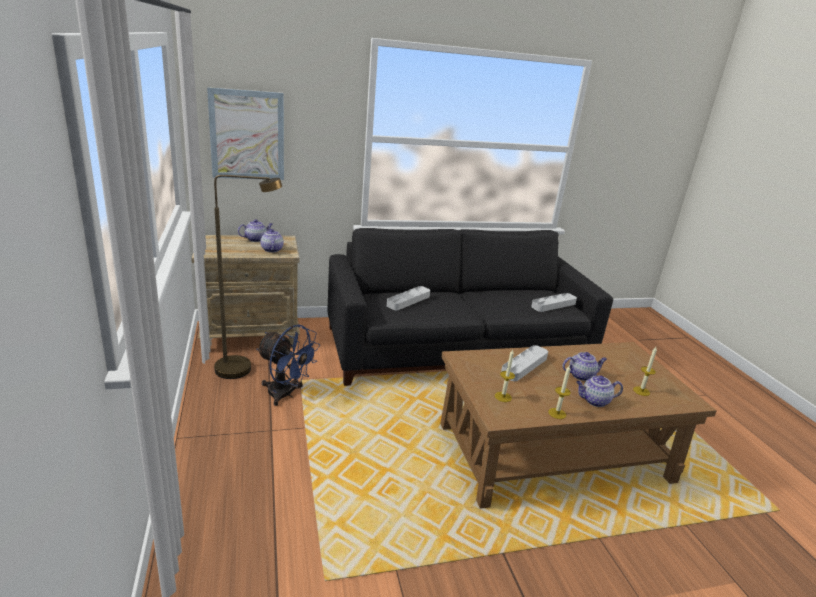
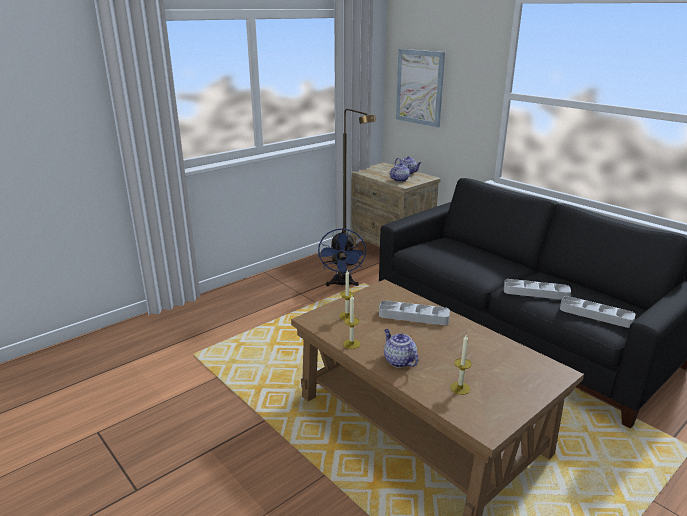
camera: 65 degrees right, 0 degrees up
(408, 301) = (457, 251): grey tray -> grey tray (536, 292)
(581, 375) = (440, 348): teapot -> none

